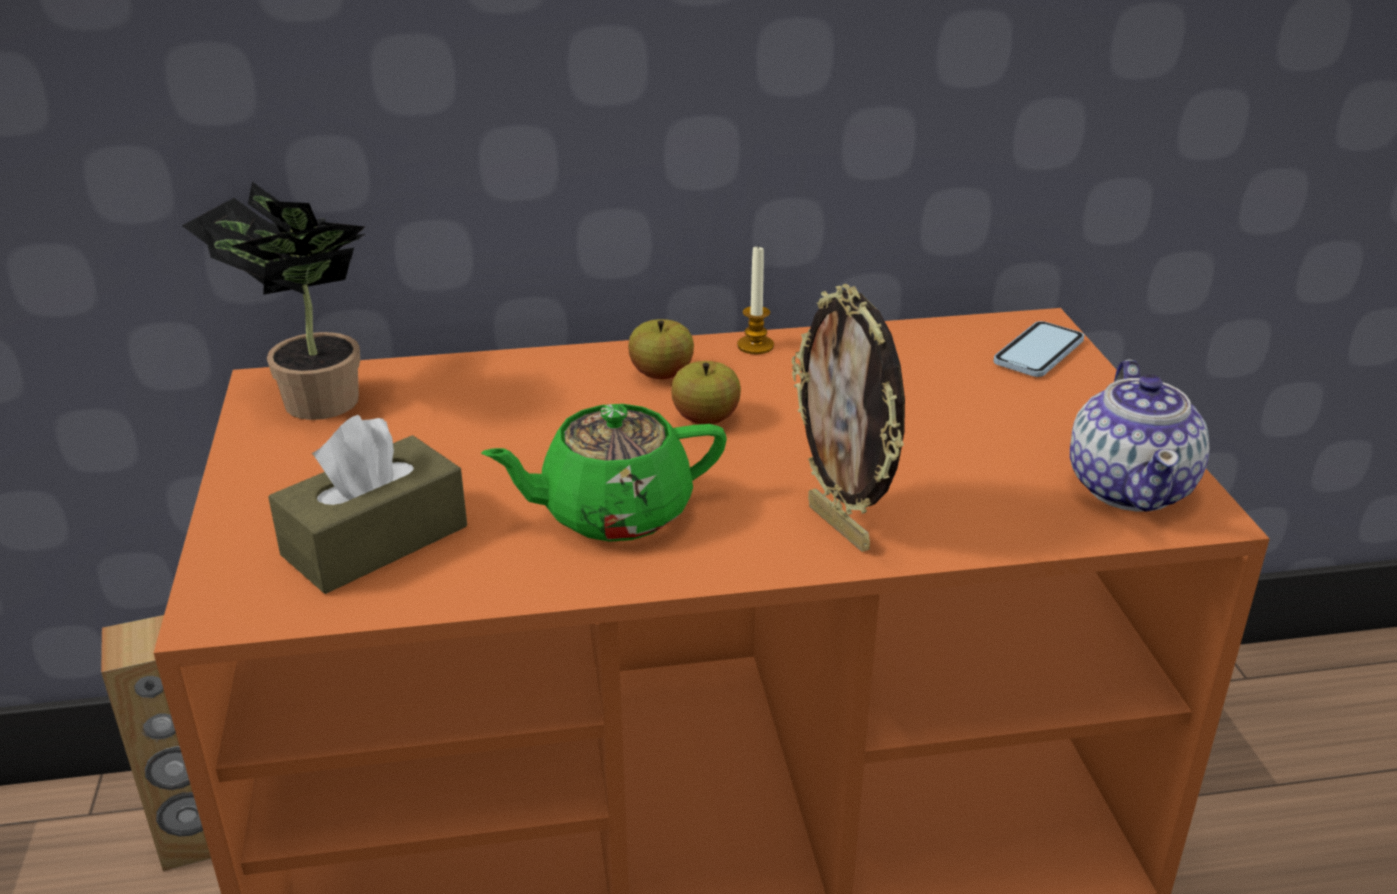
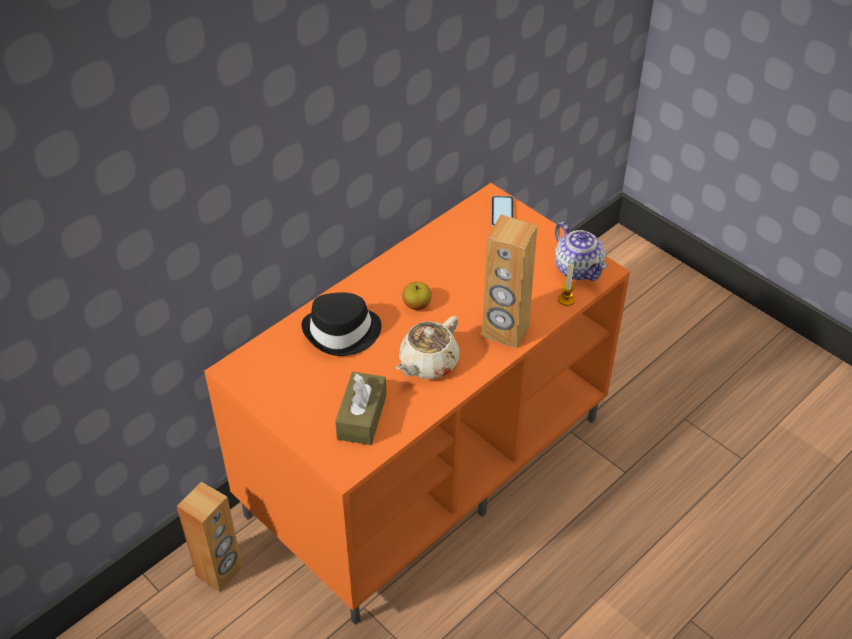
camera: 35 degrees left, 15 degrees up
(309, 401) = (258, 370): potted plant -> none
(518, 406) = (342, 332): none -> black hat
(613, 512) = (427, 363): green teapot -> beige teapot
(661, 374) = (378, 290): apple -> none
(755, 346) = (398, 257): candle -> candle (566, 299)
(841, 527) = (505, 331): picture frame -> brown speaker

